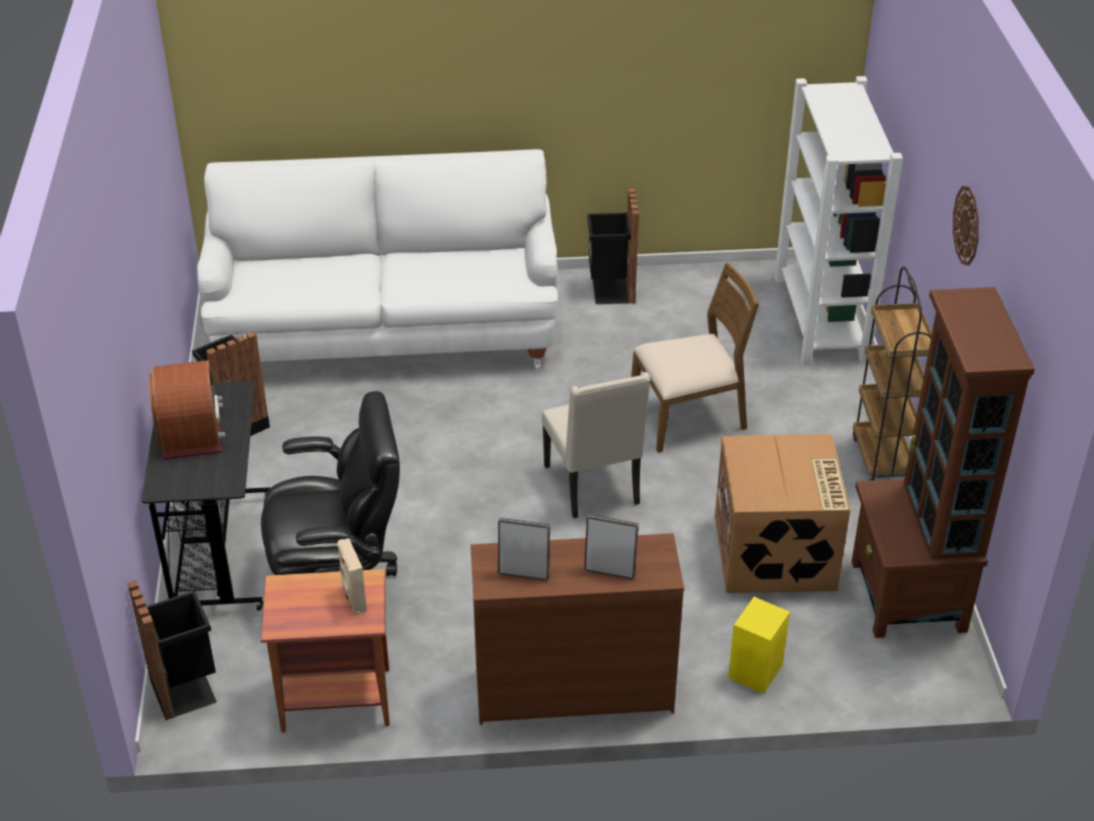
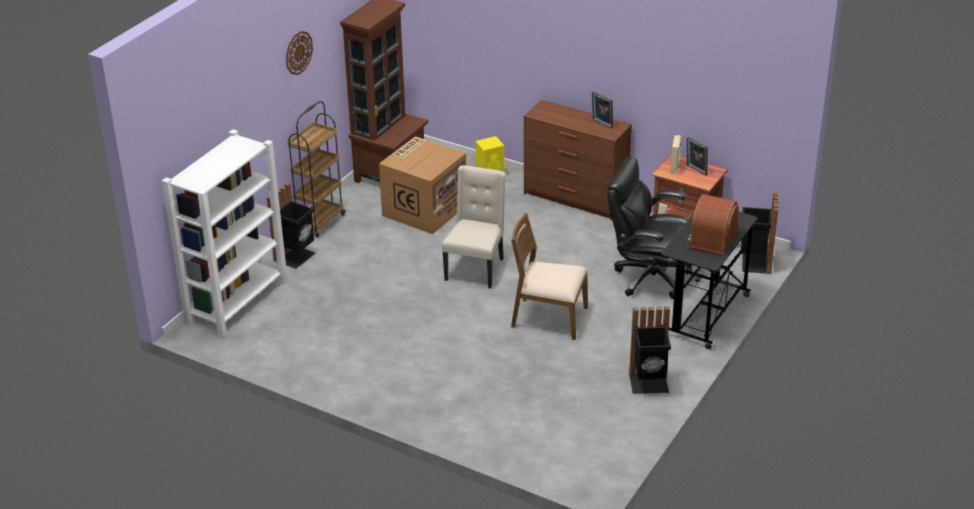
camera: 145 degrees left, 5 degrees down
(385, 328) = (503, 410): white sofa -> none
(610, 571) = (565, 113): picture frame -> picture frame (695, 170)
(611, 290) = (331, 373): black trash can -> black trash can (296, 257)
(689, 417) = (384, 281): brown chair -> brown chair (548, 318)

